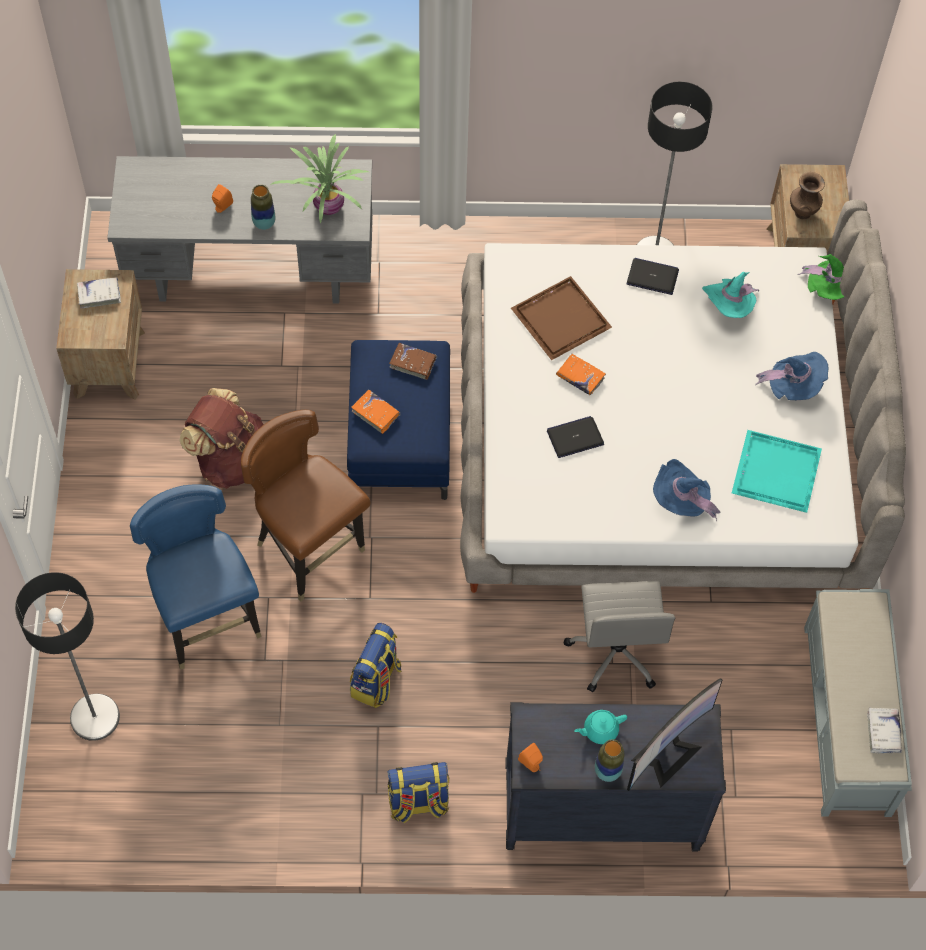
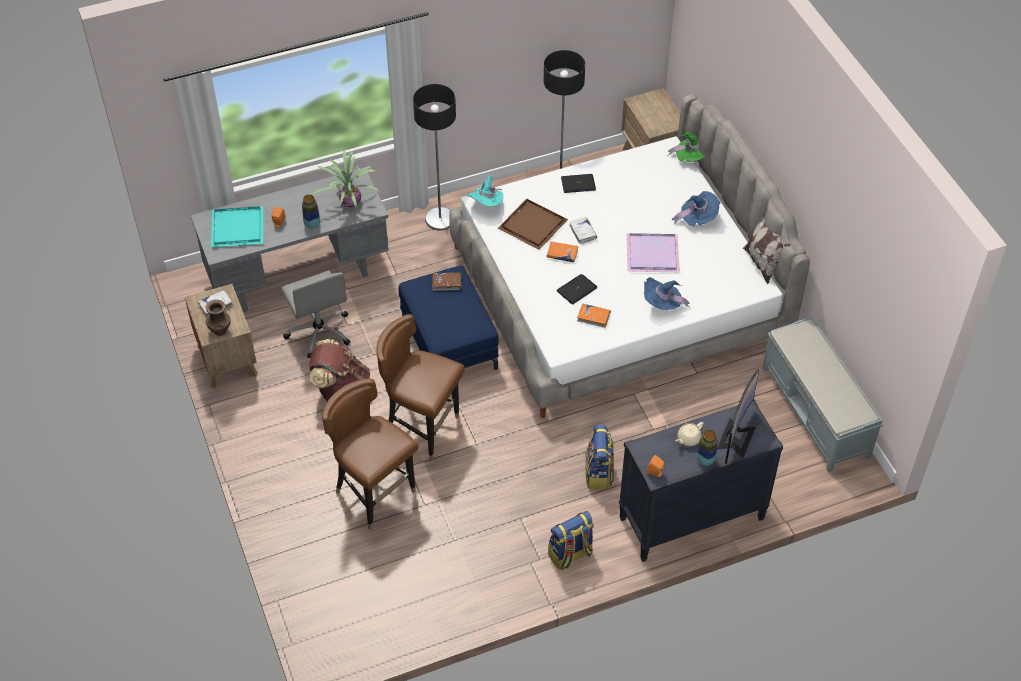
camera: 20 degrees left, 10 degrees down
(94, 717) = (325, 579): floor lamp -> floor lamp (439, 219)
(208, 622) = (375, 495): blue chair -> brown chair
(376, 414) = (437, 320): orange book -> orange book (593, 317)
(376, 681) = (506, 492): backpack -> backpack (599, 473)
(600, 730) = (688, 439): turquoise teapot -> beige teapot
(616, 651) = (653, 421): grey office chair -> grey office chair (319, 332)
(705, 421) = (653, 255): none -> purple tray
(729, 308) = (635, 187): turquoise hat -> turquoise hat (486, 205)
(775, 471) = (711, 269): turquoise tray -> turquoise tray (236, 227)
(802, 212) = (651, 121): brown vase -> brown vase (220, 330)
(852, 486) = (762, 263): none -> pillow
(883, 732) = (850, 397): white book -> white book (583, 232)

